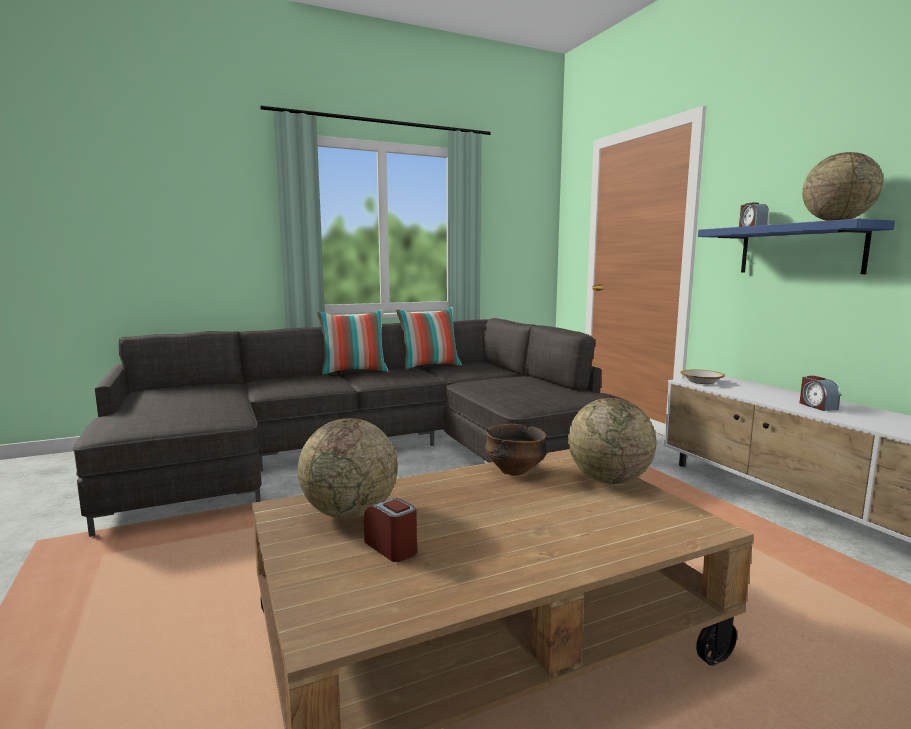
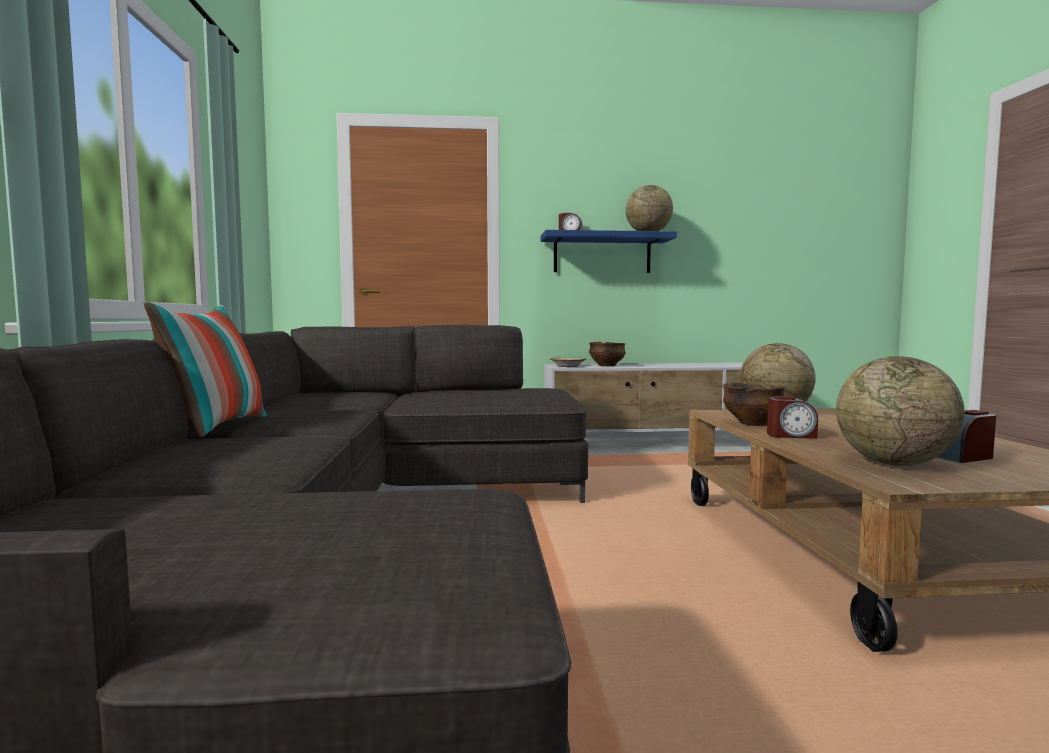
camera: 70 degrees left, 5 degrees down
(430, 366) = (278, 404): pillow -> none
(744, 390) = (607, 365): none -> bowl
(817, 406) = (661, 365): alarm clock -> alarm clock (791, 435)

